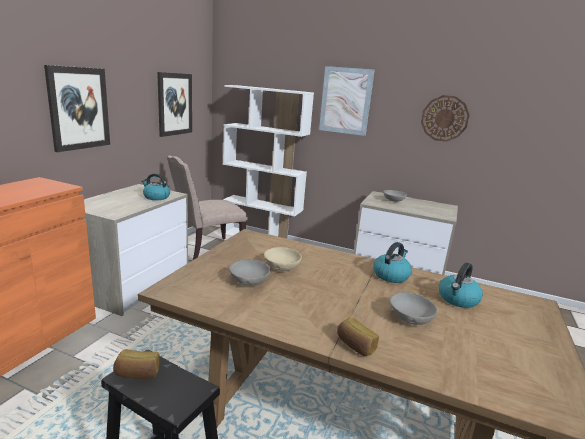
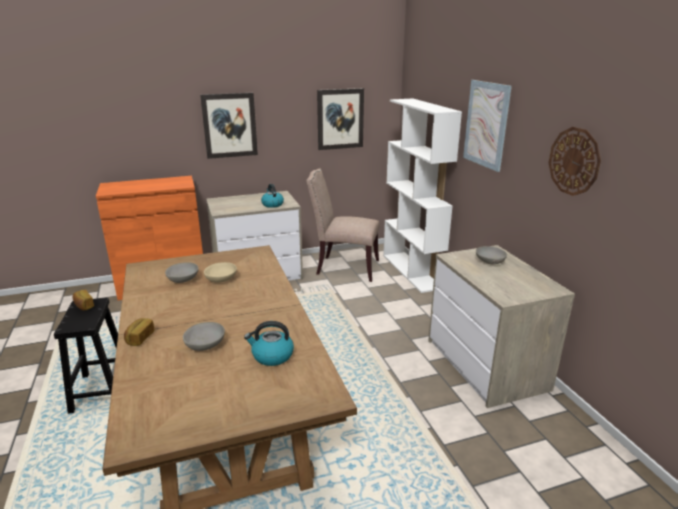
camera: 50 degrees right, 5 degrees up
(391, 275) = (275, 317): kettle -> none

